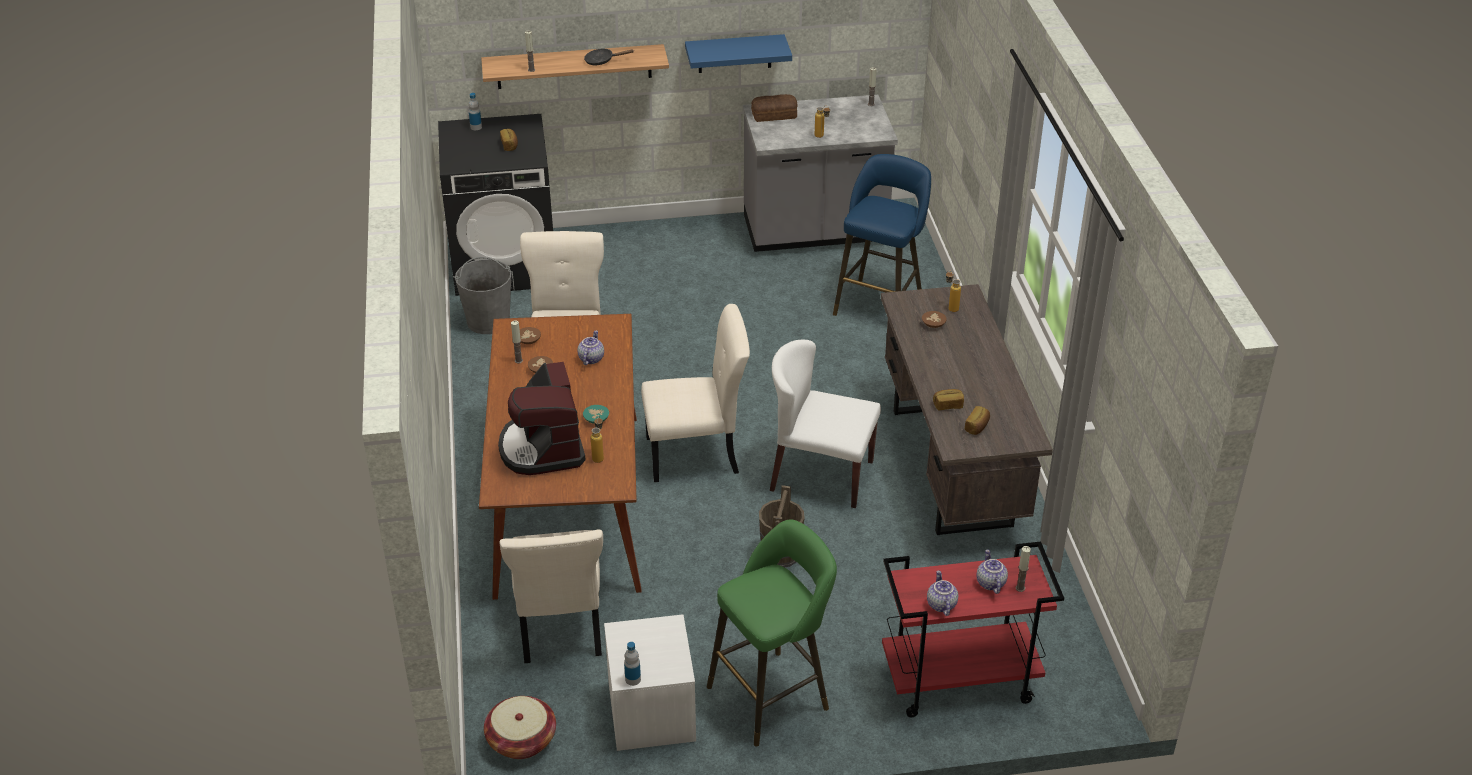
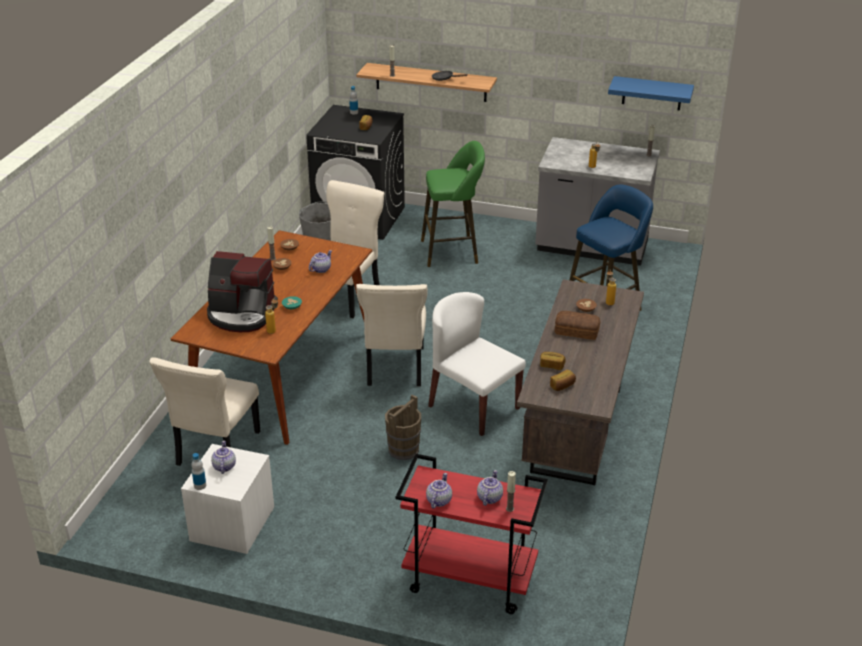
camera: 25 degrees right, 5 degrees down
(521, 740) = (135, 512): basket -> none
(542, 447) = (241, 314): coffee machine -> coffee machine turned 90 degrees counterclockwise
(642, 646) = (223, 466): none -> teapot
(697, 455) = (395, 368): beige chair -> beige chair turned 75 degrees clockwise
(734, 53) = (550, 95): blue shelf -> blue shelf (652, 93)
(773, 694) = (325, 542): green stool -> green stool (453, 251)
(775, 115) = (570, 147): bread -> bread (577, 331)

